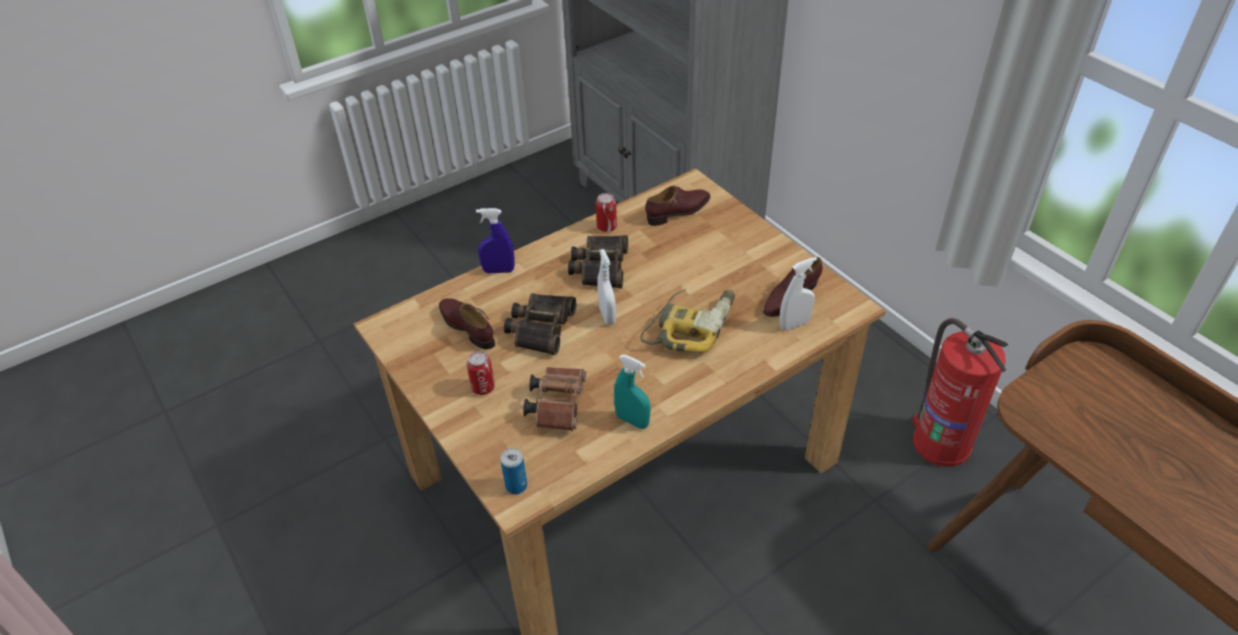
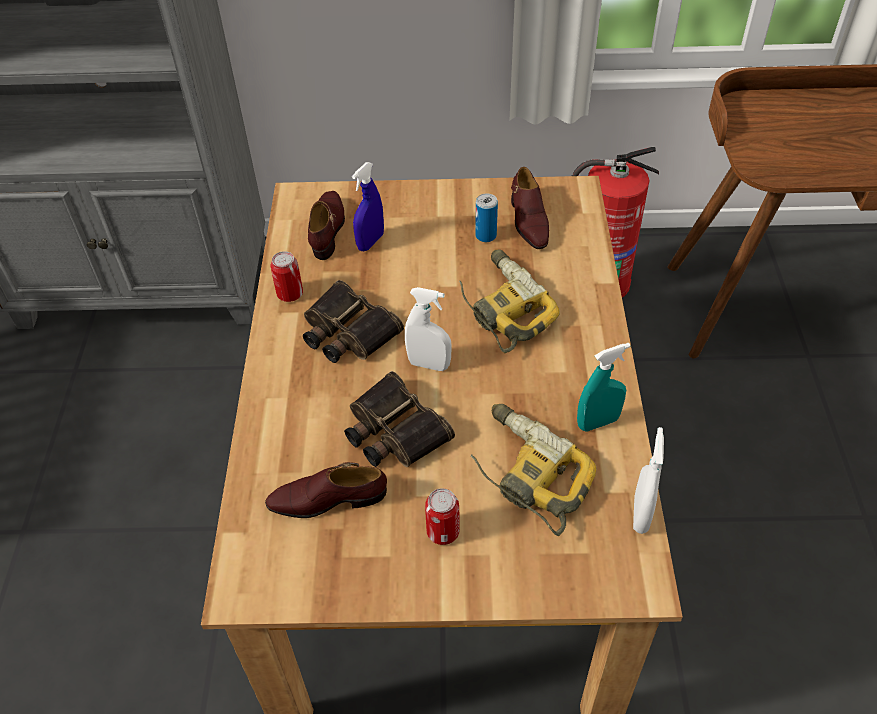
camera: 55 degrees left, 5 degrees up
(498, 271) = (261, 423): blue spray bottle -> blue spray bottle (370, 242)
(516, 486) = (618, 572): can -> can (486, 236)
(558, 404) = (526, 474): brown binoculars -> power drill
(794, 324) = (566, 238): white spray bottle -> white spray bottle (640, 514)

